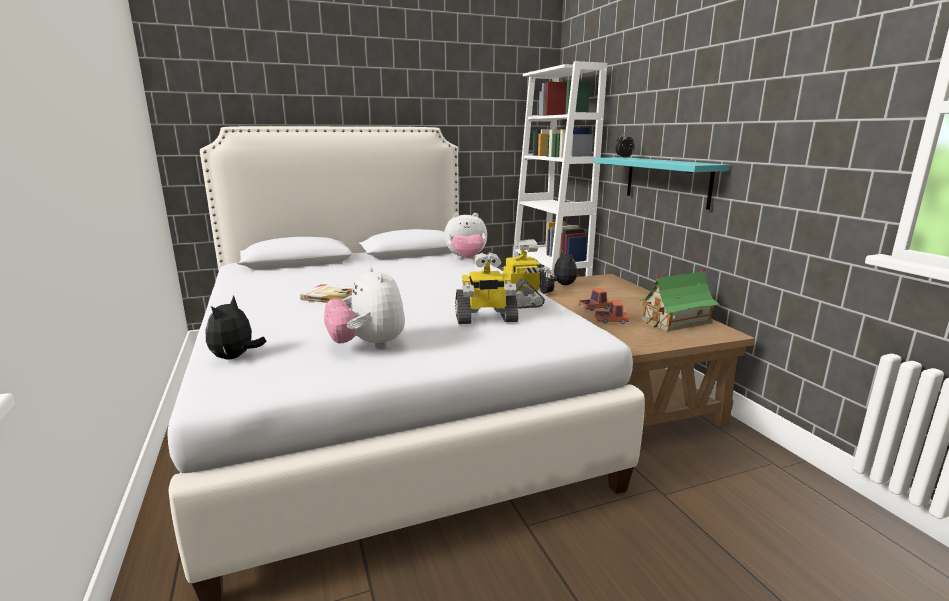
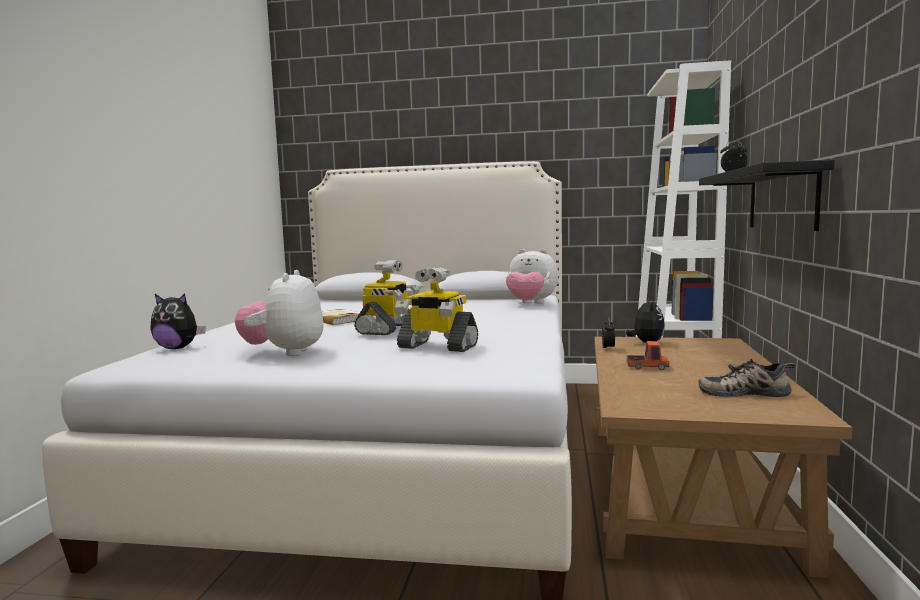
camera: 30 degrees right, 10 degrees down
(235, 357) = (178, 348): plush toy -> plush toy turned 120 degrees counterclockwise
(521, 300) = (512, 337): toy robot -> toy robot (387, 329)
(611, 321) = (645, 381): toy truck -> none
(667, 181) = (781, 199): turquoise shelf -> black shelf
(675, 321) = (744, 392): toy house -> shoe

